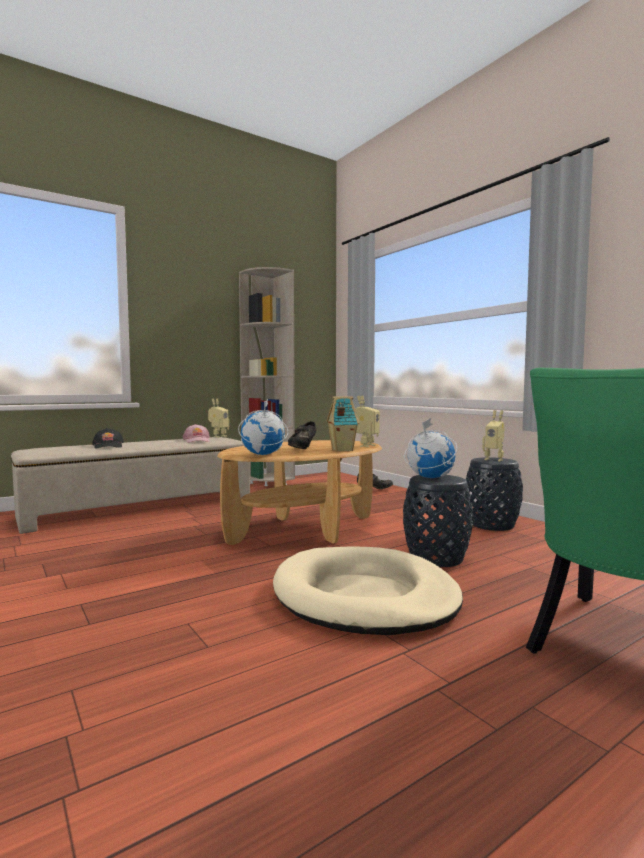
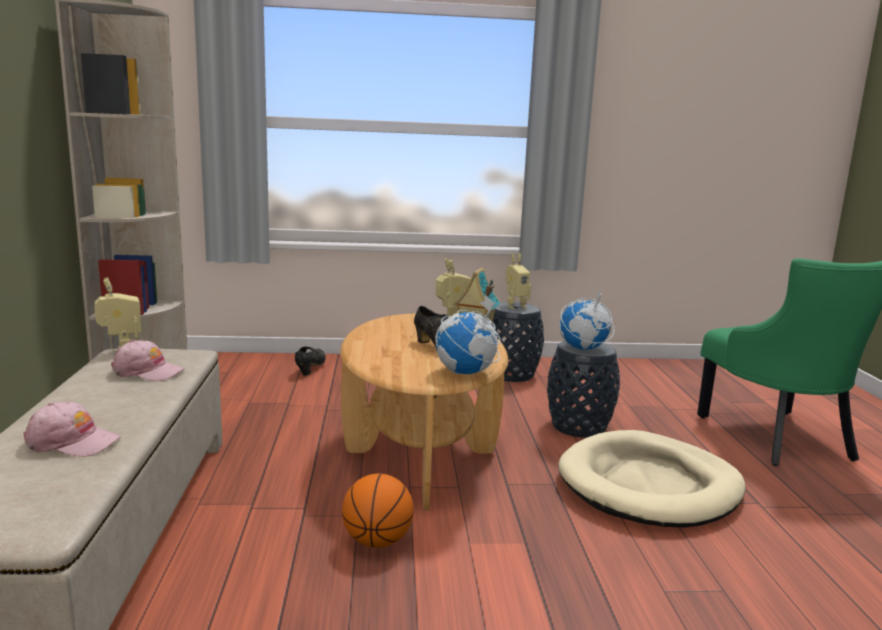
camera: 60 degrees left, 10 degrees up
(108, 446) = (72, 442): black cap -> pink cap
(181, 543) = (377, 541): none -> basketball

